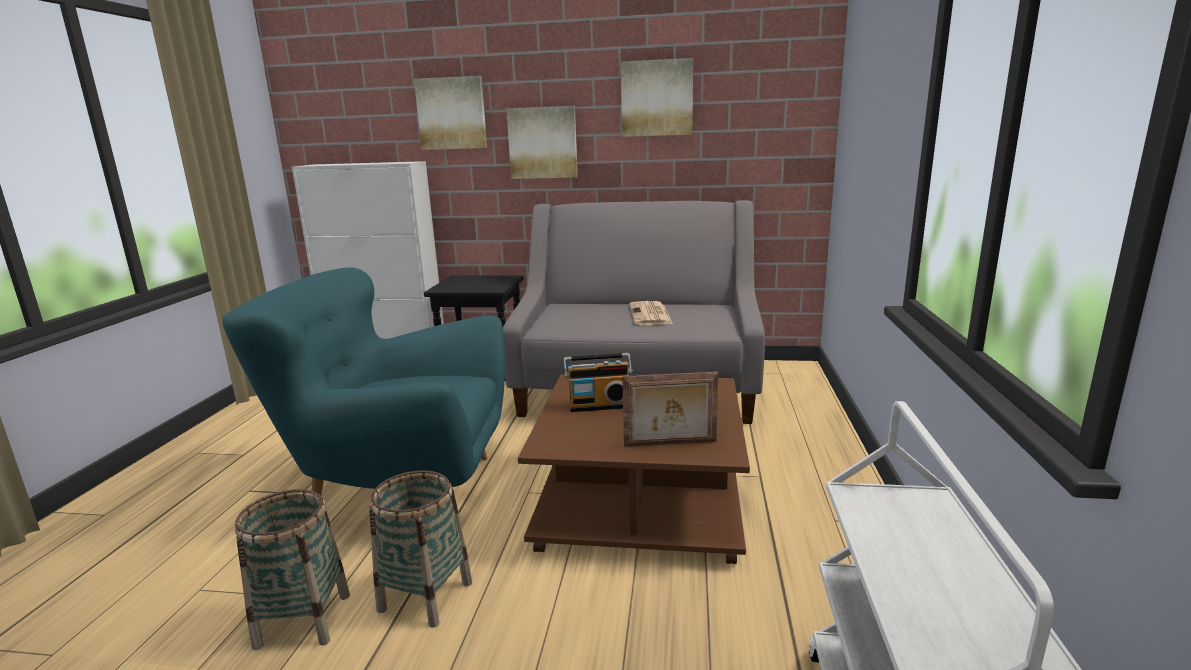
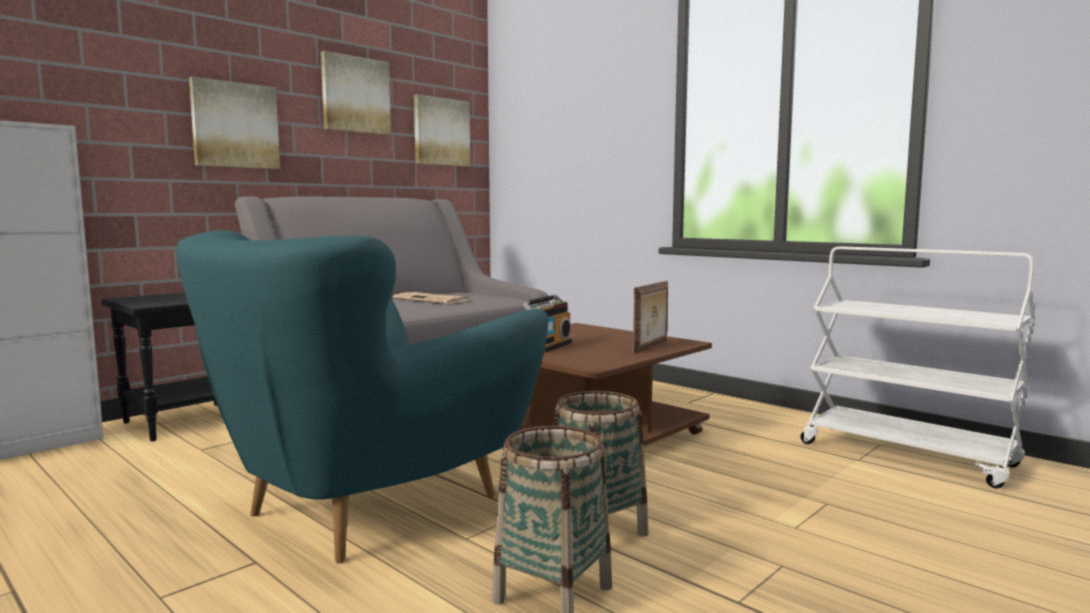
camera: 55 degrees left, 10 degrees down
(452, 113) = (104, 70): picture -> picture (441, 132)

